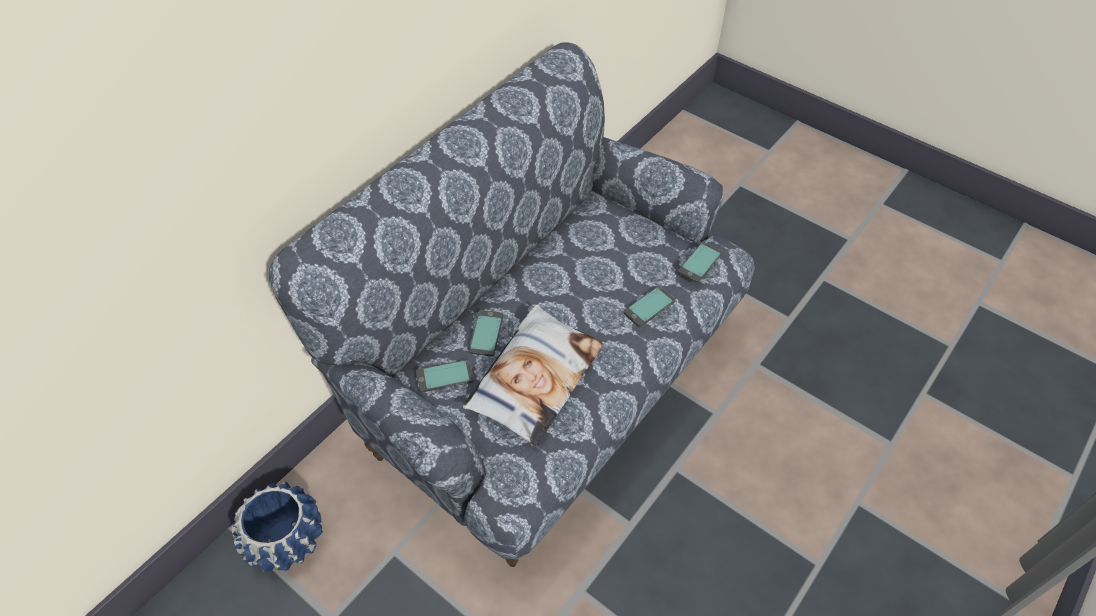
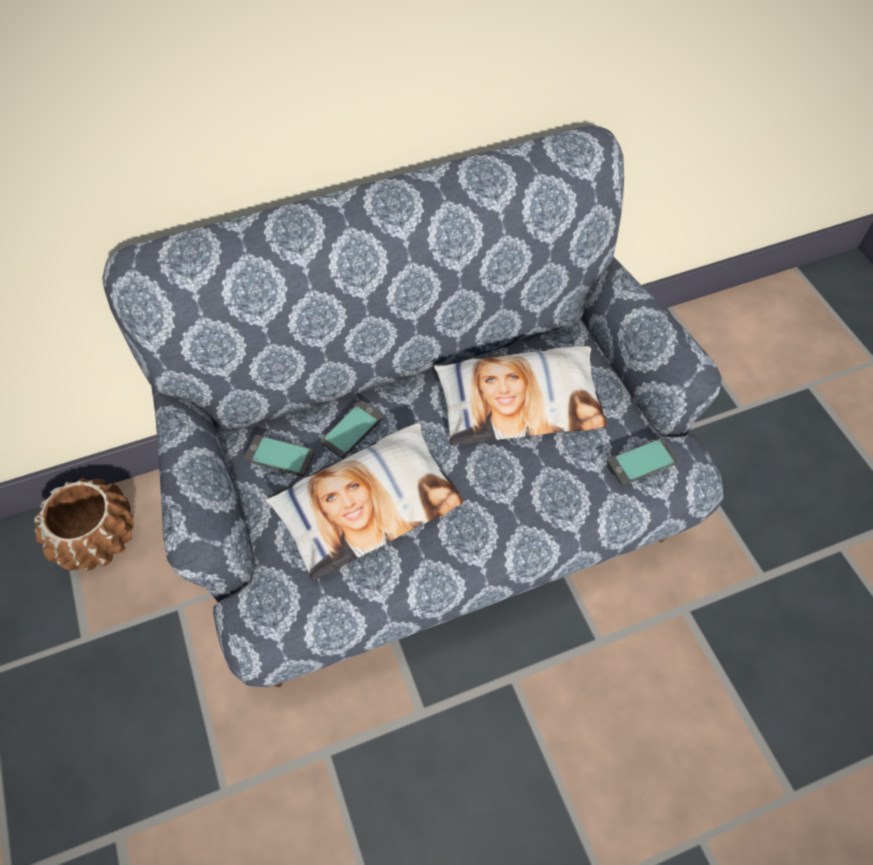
camera: 30 degrees right, 5 degrees up
(286, 538) = (97, 538): blue planter -> brown planter
(591, 261) = (519, 401): none -> pillow
(649, 307) = (548, 486): phone -> none

